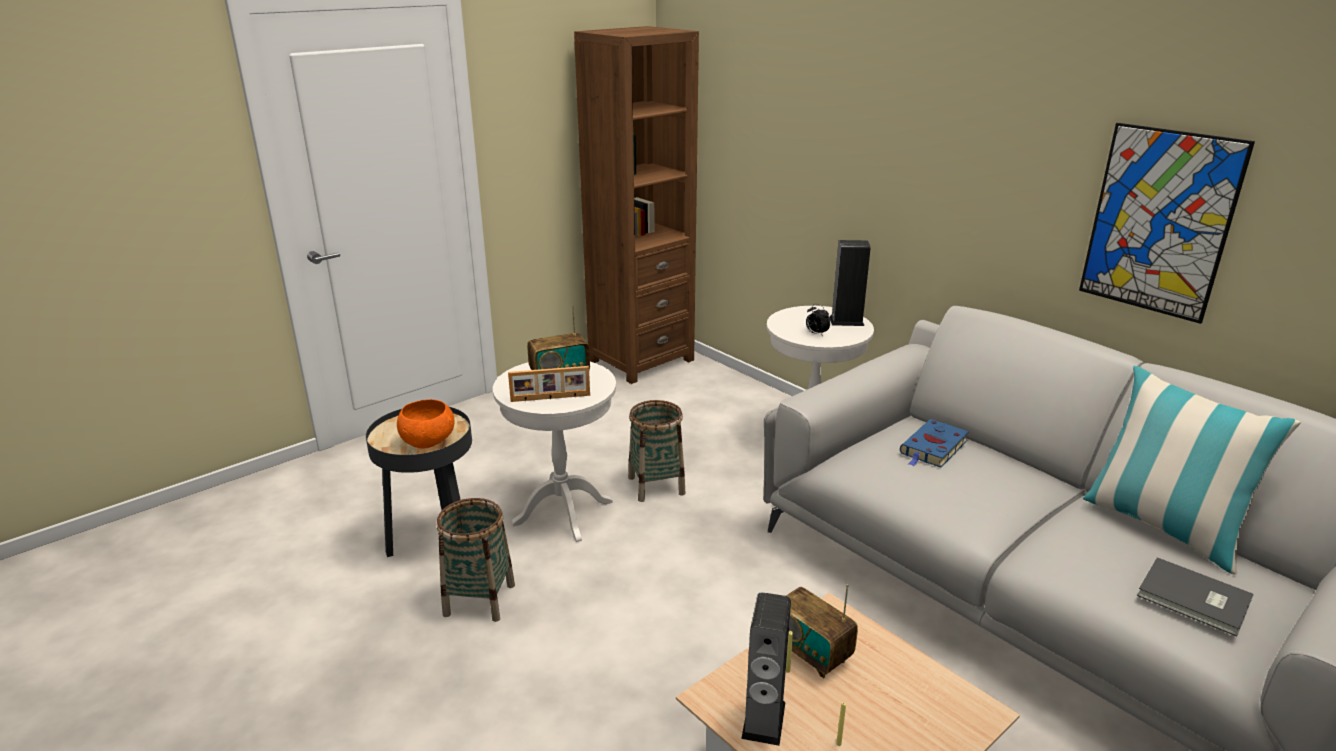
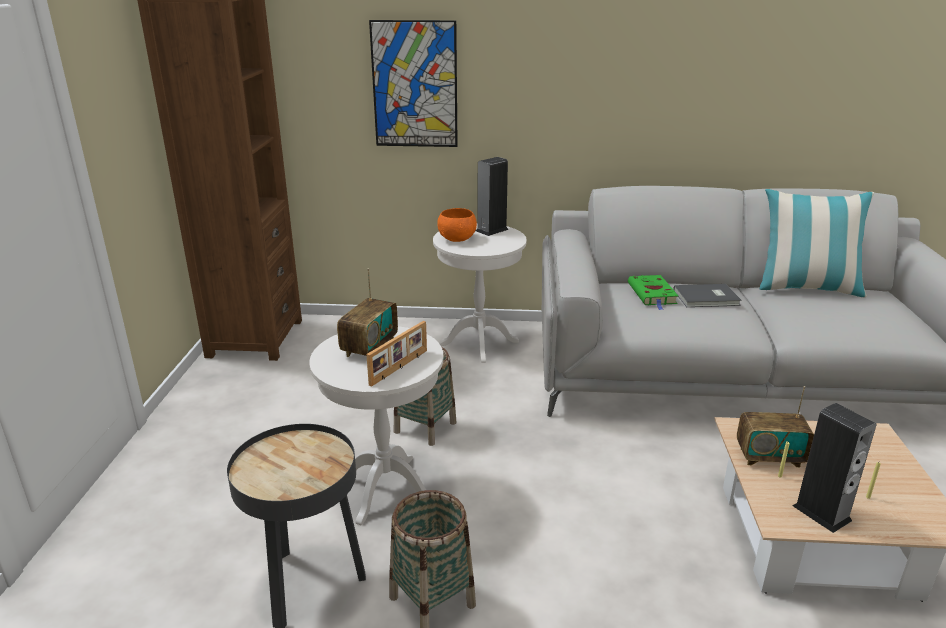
camera: 45 degrees left, 0 degrees up
(429, 442) = (318, 466): orange bowl -> orange bowl (457, 239)
(816, 333) = (490, 244): alarm clock -> none
(933, 448) = (652, 294): blue book -> green book
(1159, 222) = (725, 93): picture -> picture (415, 85)
(1194, 600) = (880, 316): grey book -> grey book (707, 298)

